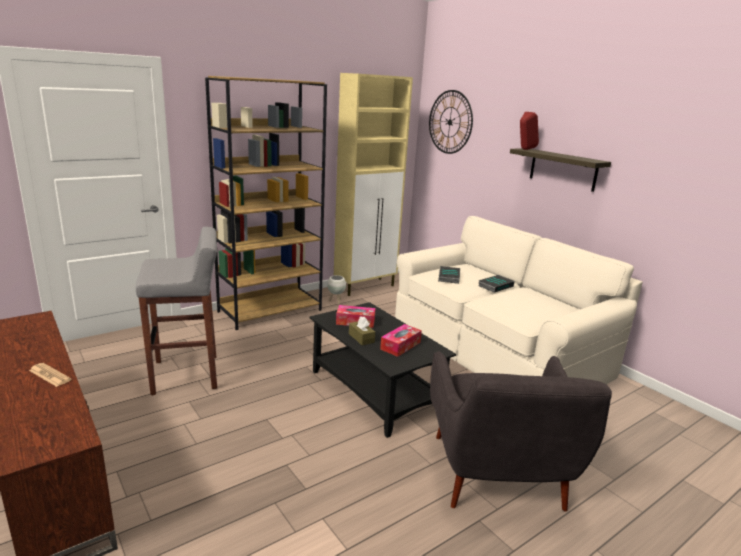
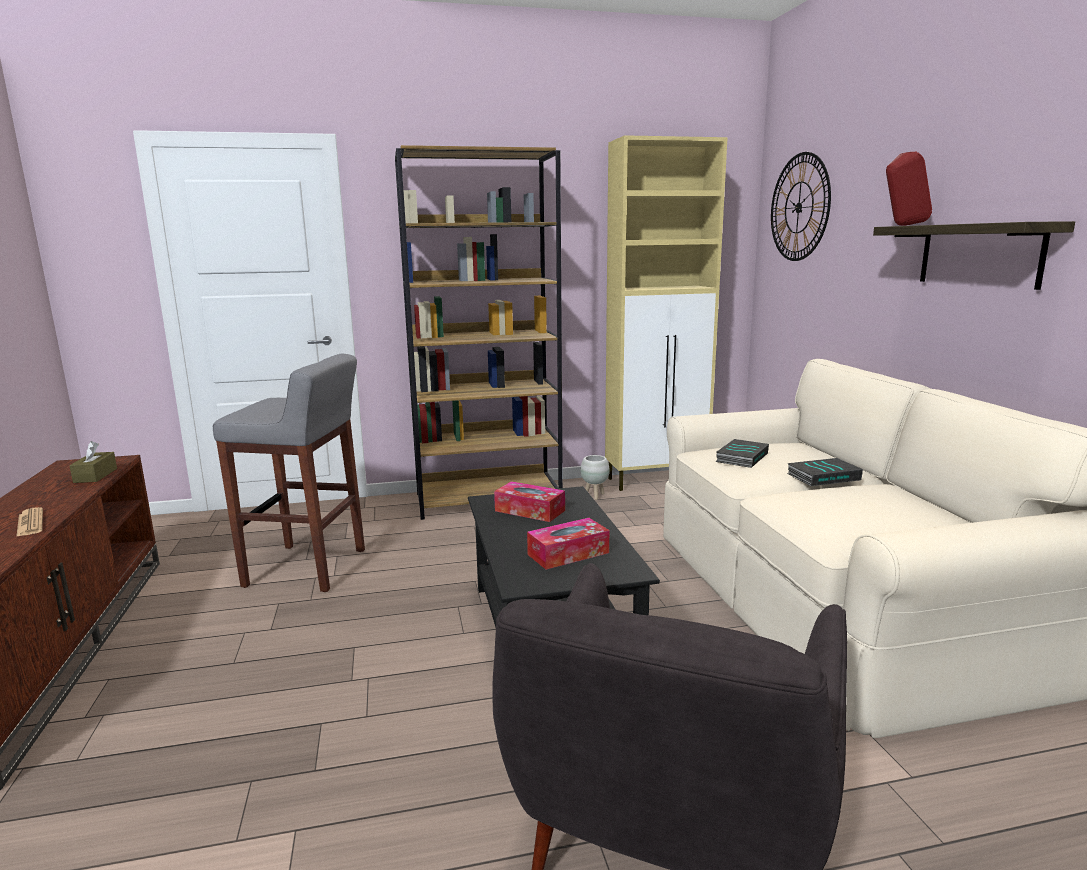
camera: 25 degrees right, 5 degrees down
(361, 338) = (514, 534): brown tissue box -> brown tissue box (95, 475)

